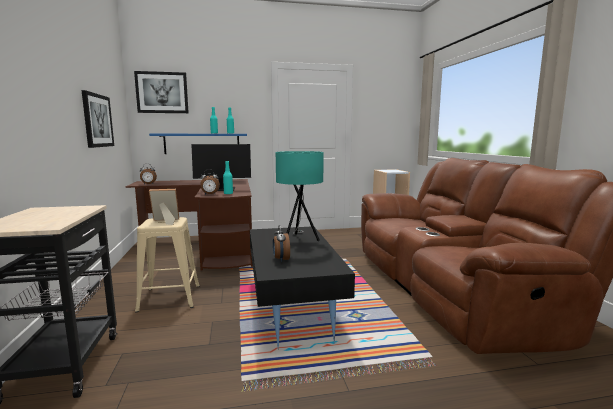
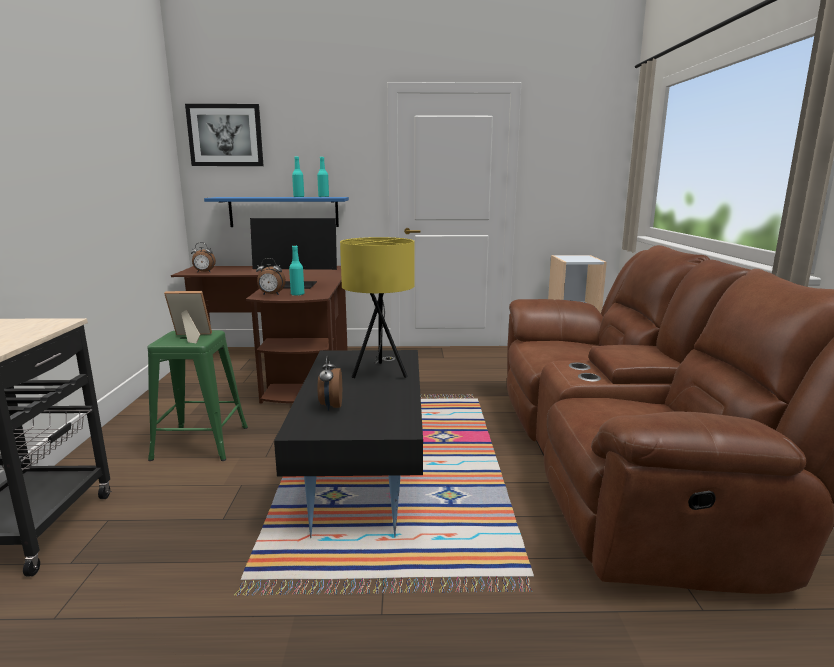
camera: 10 degrees right, 5 degrees up
(97, 120) = (118, 184): picture -> none
(169, 297) = (200, 442): beige stool -> green stool
(299, 239) = (380, 372): turquoise table lamp -> yellow table lamp

